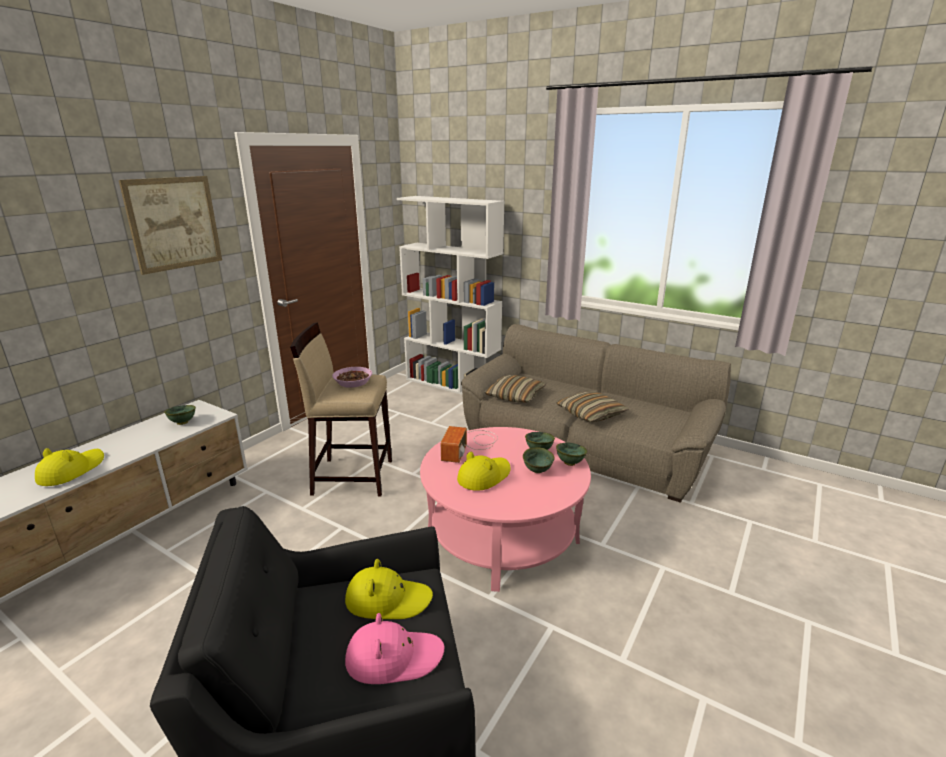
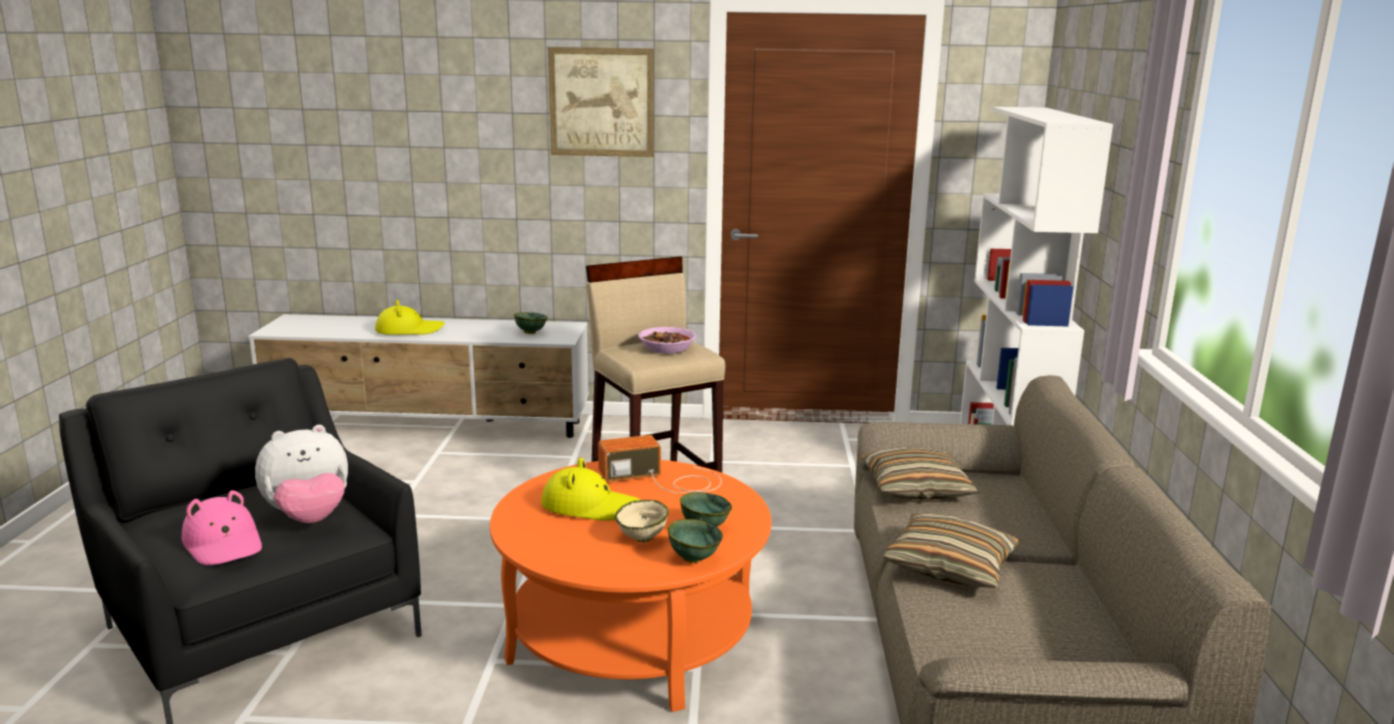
camera: 60 degrees right, 5 degrees down
(388, 599) = (309, 518): yellow hat -> plush toy
(503, 535) = (632, 635): pink coffee table -> orange coffee table
(538, 471) = (643, 539): green bowl -> beige bowl

